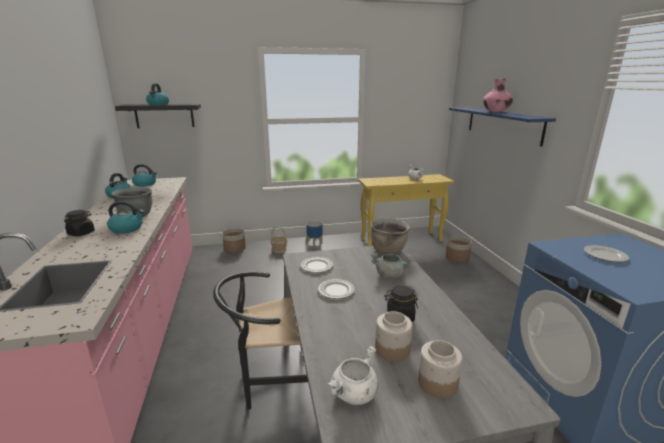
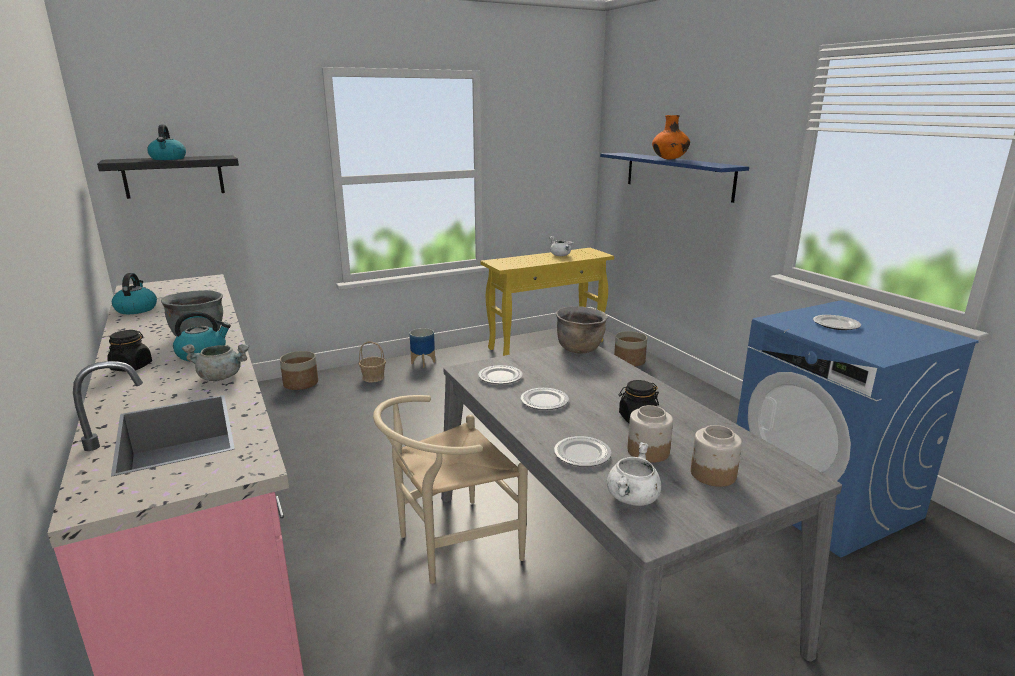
camera: 15 degrees left, 0 degrees up
(145, 184) = (163, 289): kettle -> none
(272, 381) = (449, 545): black chair -> beige chair
(337, 342) = (581, 454): none -> plate
(390, 275) = (599, 377): grey cooking pot -> grey cooking pot (221, 377)
(496, 112) = (669, 159): pink vase -> orange vase

